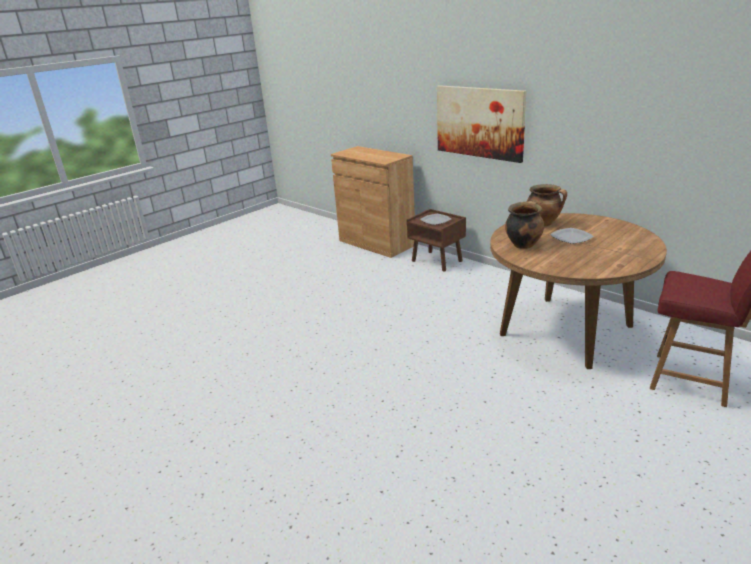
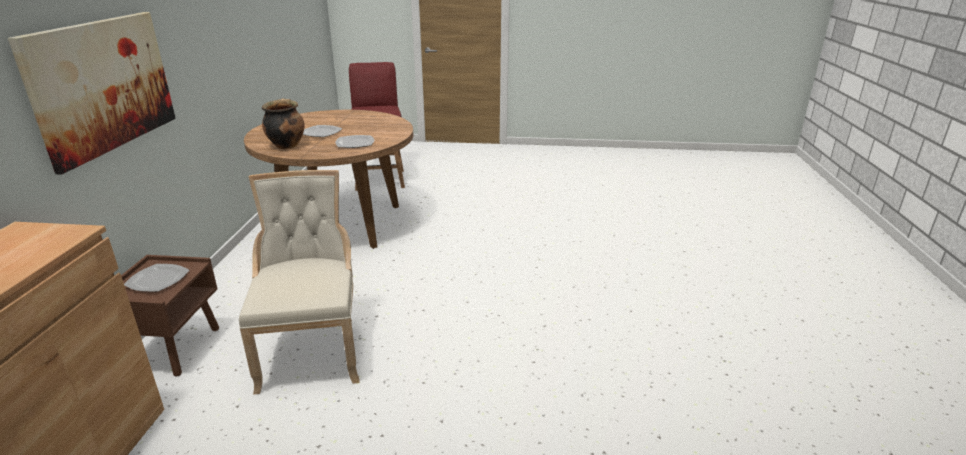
camera: 130 degrees left, 0 degrees up
(391, 291) = (312, 350): none -> beige chair
(523, 244) = (354, 143): cooking pot -> plate

